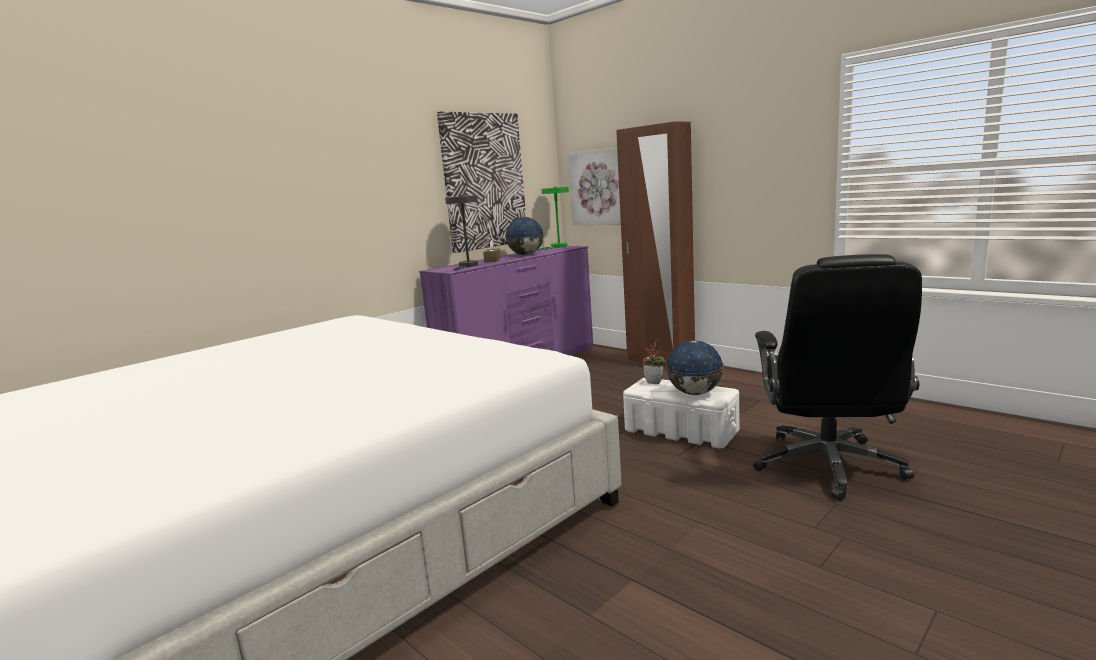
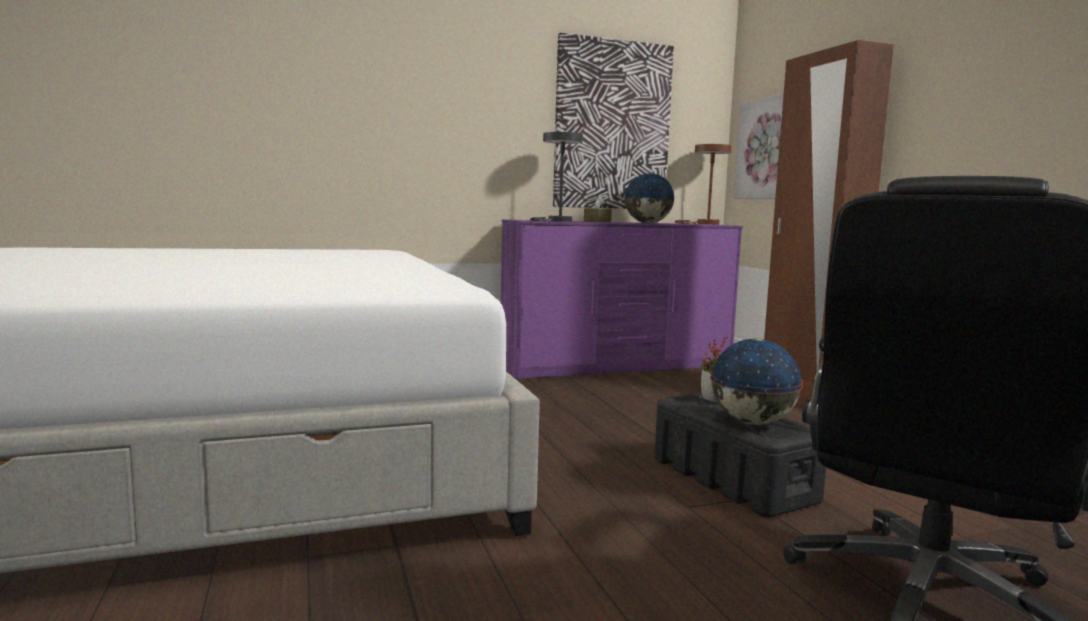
camera: 25 degrees right, 5 degrees down
(557, 247) = (704, 223): green table lamp -> brown table lamp
(681, 431) = (733, 480): white storage box -> black storage box

